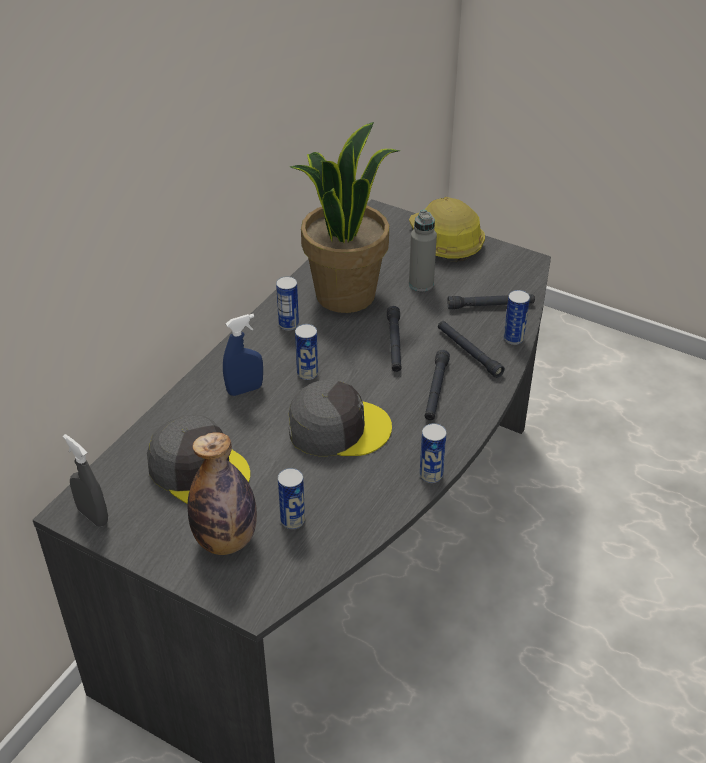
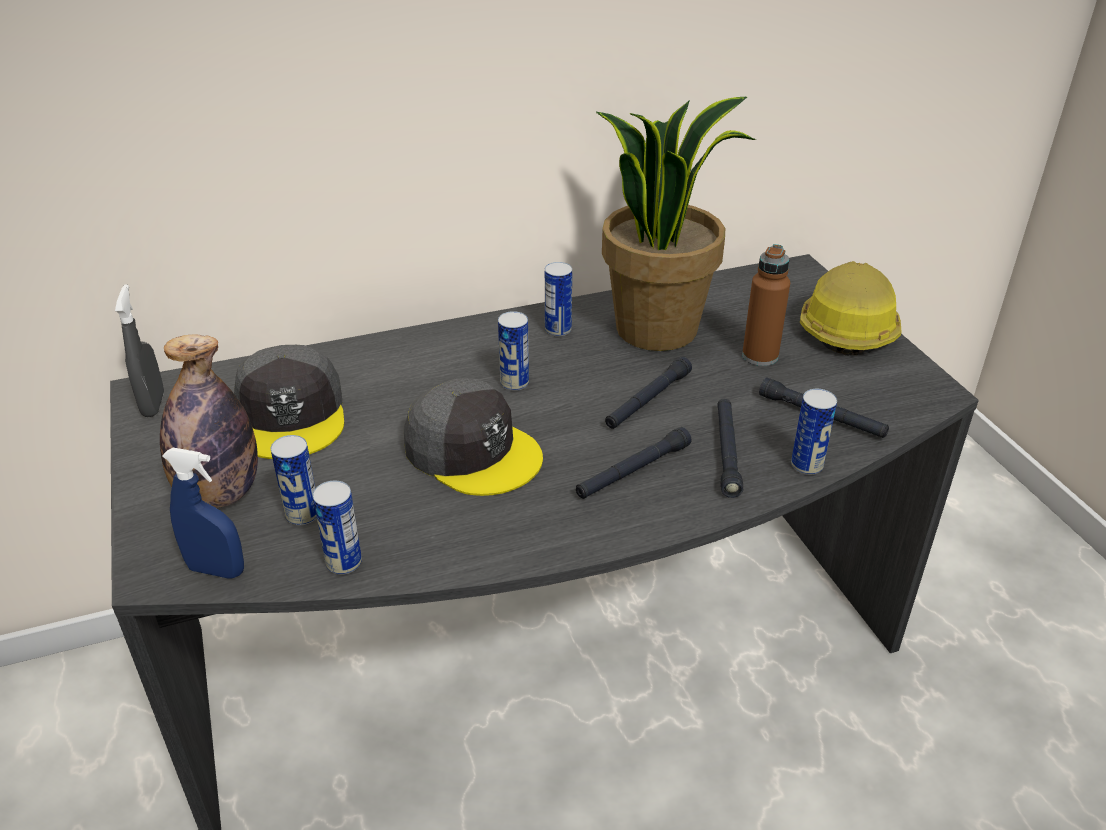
camera: 40 degrees right, 5 degrees down
(245, 389) = (433, 367): blue spray bottle -> blue spray bottle (216, 570)
(421, 284) = (760, 356): grey bottle -> brown bottle
(431, 475) = (505, 558): can -> can (344, 563)

